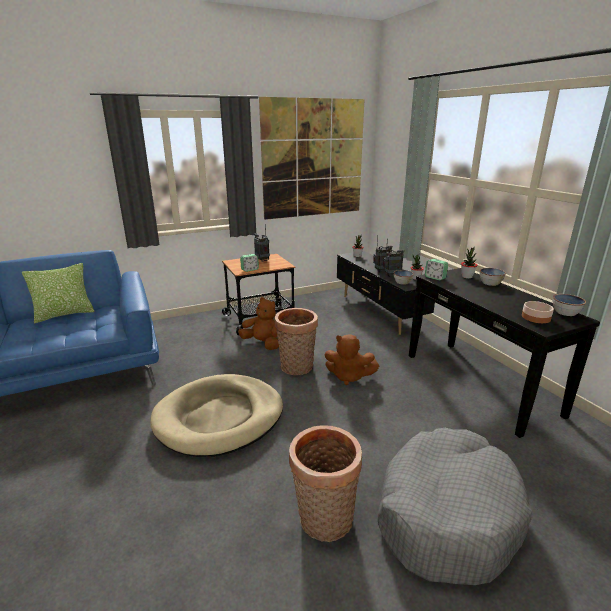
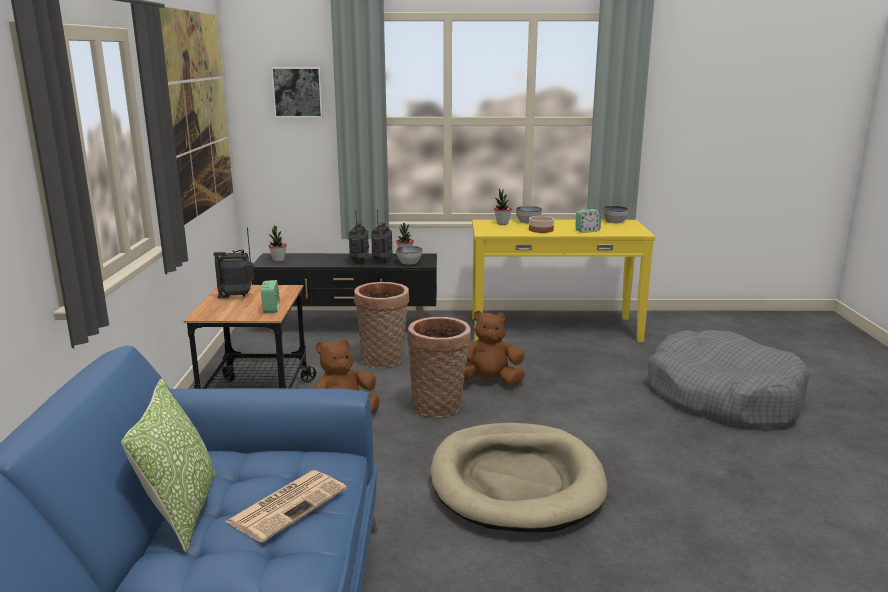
camera: 65 degrees left, 5 degrees down
(67, 331) = (288, 504): none -> newspaper
(324, 522) = (721, 451): basket -> basket (383, 360)
(348, 376) = (488, 382): brown plush toy -> brown plush toy turned 135 degrees counterclockwise
(399, 151) = (298, 92): none -> picture
(435, 278) = (491, 232): alarm clock -> alarm clock (587, 231)
(479, 383) = (554, 329): black console table -> yellow console table
(535, 317) = (617, 229): bowl -> bowl (540, 230)

